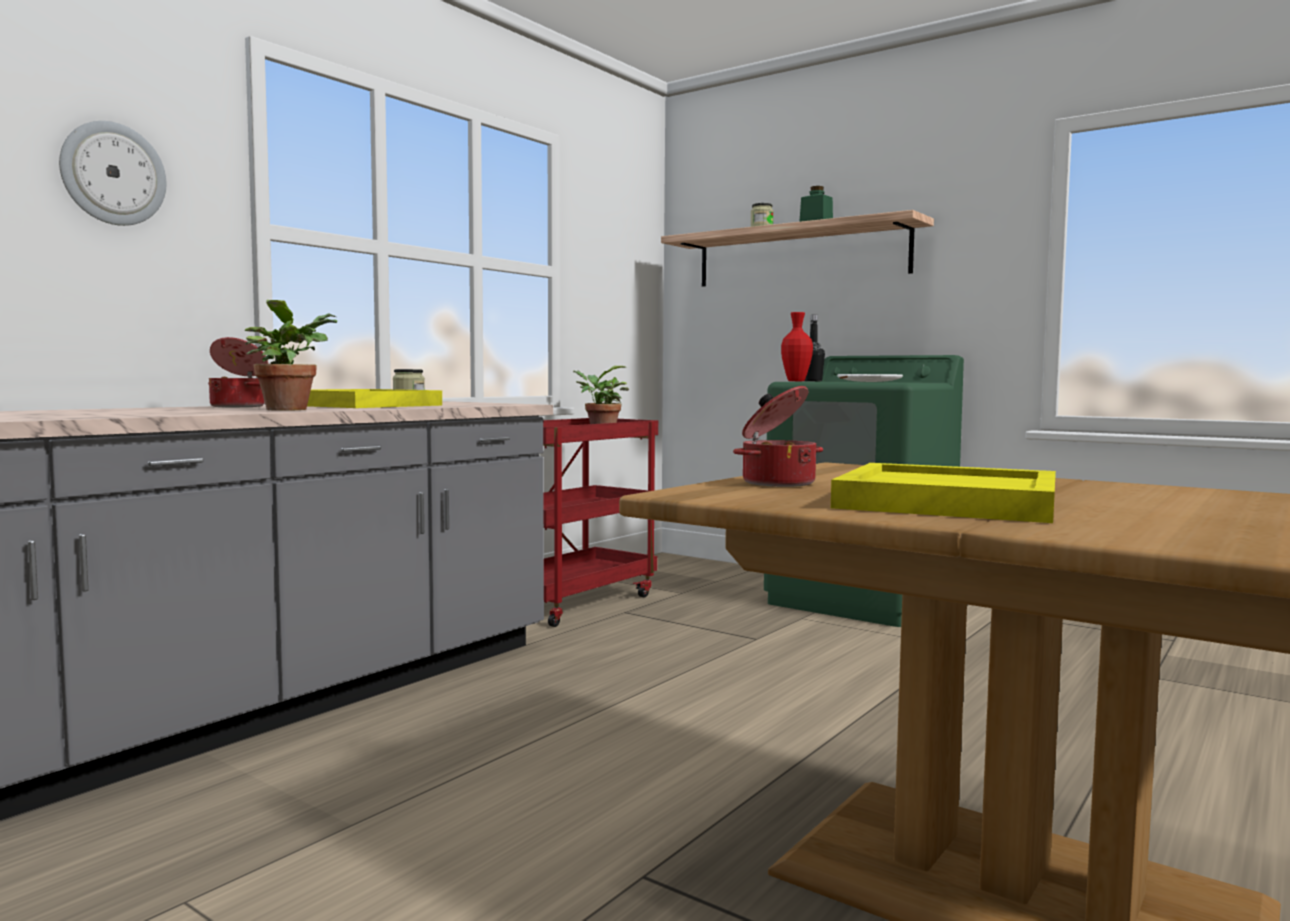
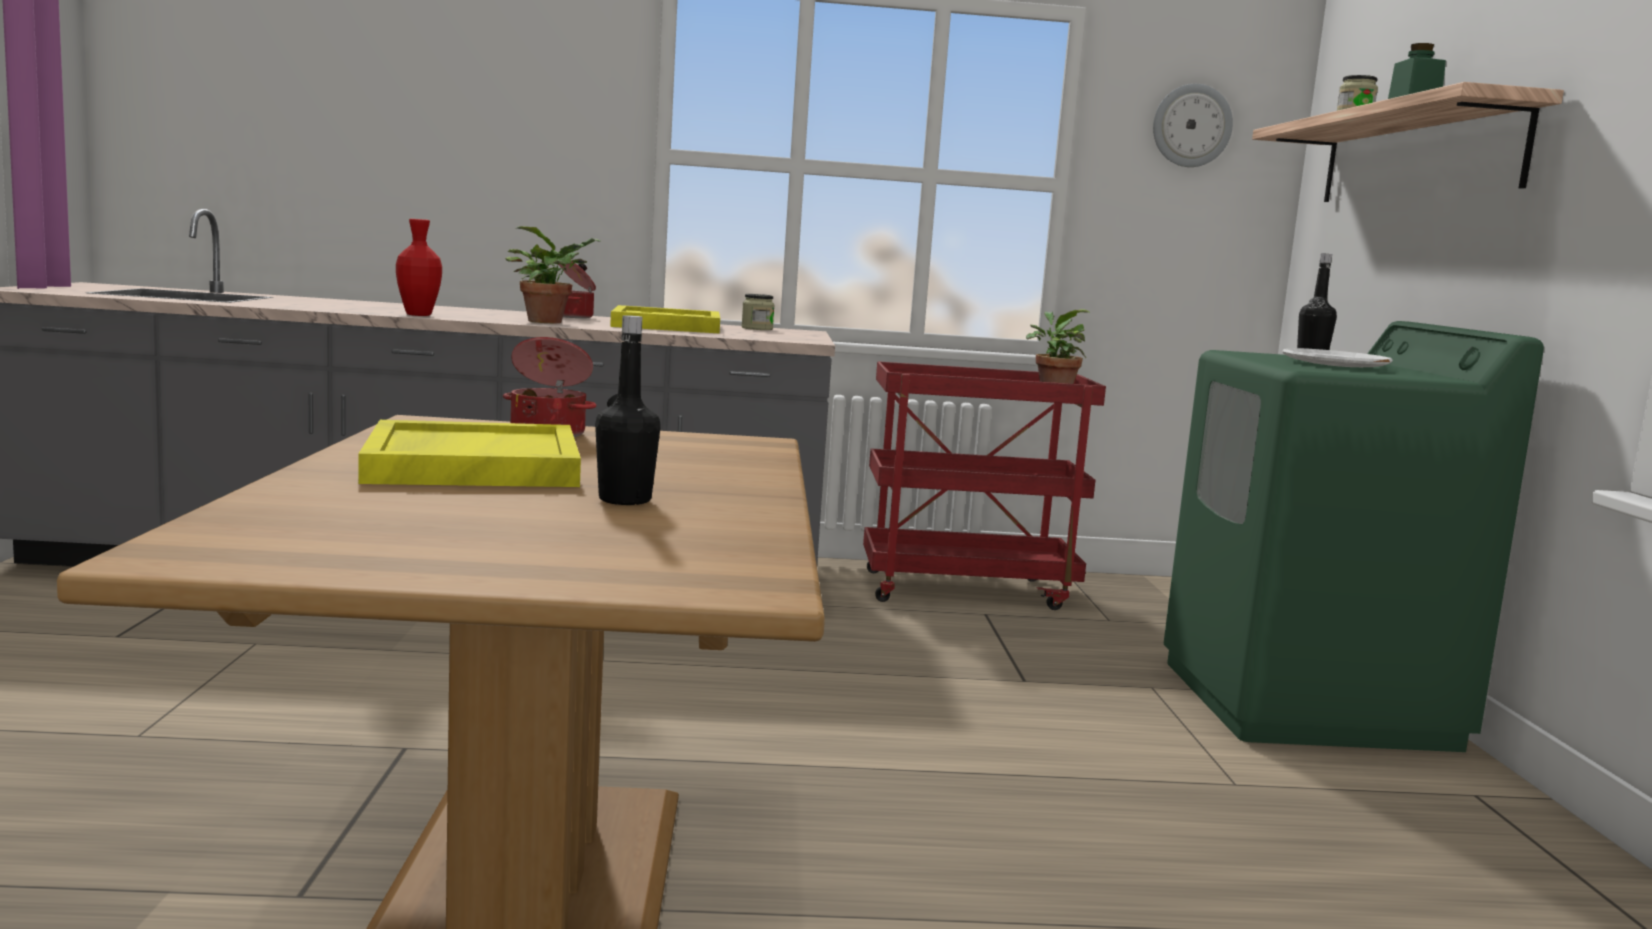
camera: 50 degrees right, 5 degrees up
(113, 174) = (533, 116): wall clock -> wall clock (1191, 126)
(796, 381) = (1253, 353): red vase -> red vase (418, 315)
(1109, 495) = (625, 500): none -> black bottle

